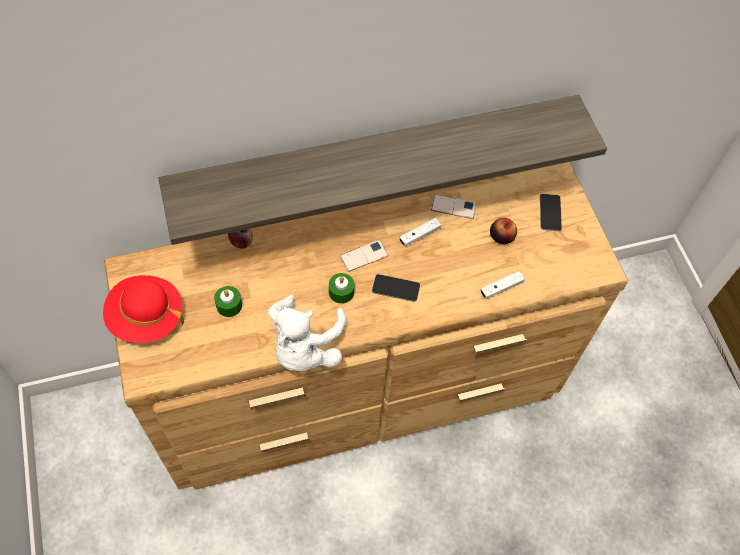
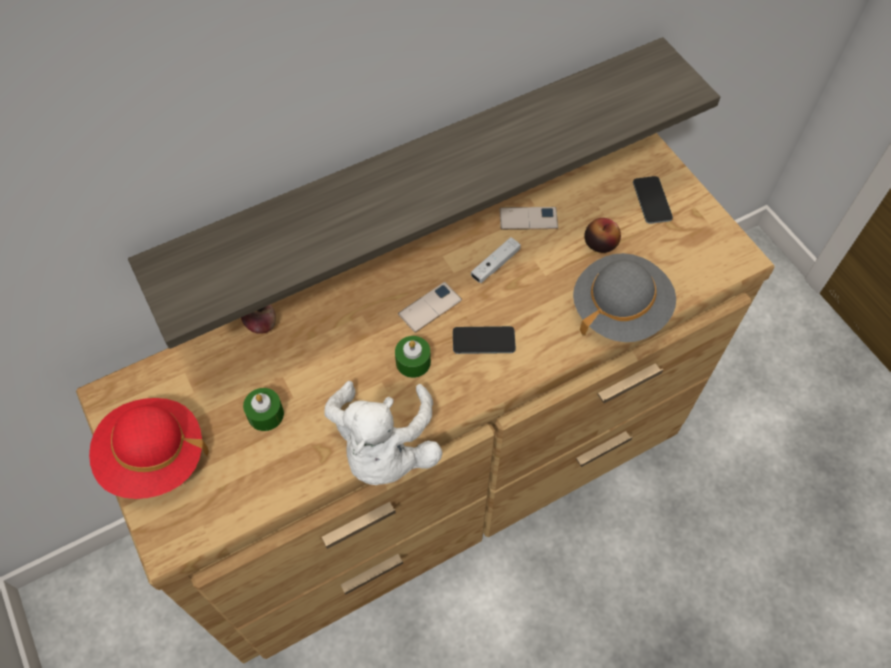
camera: 10 degrees left, 0 degrees up
(501, 288) = (619, 310): white game controller -> grey hat

